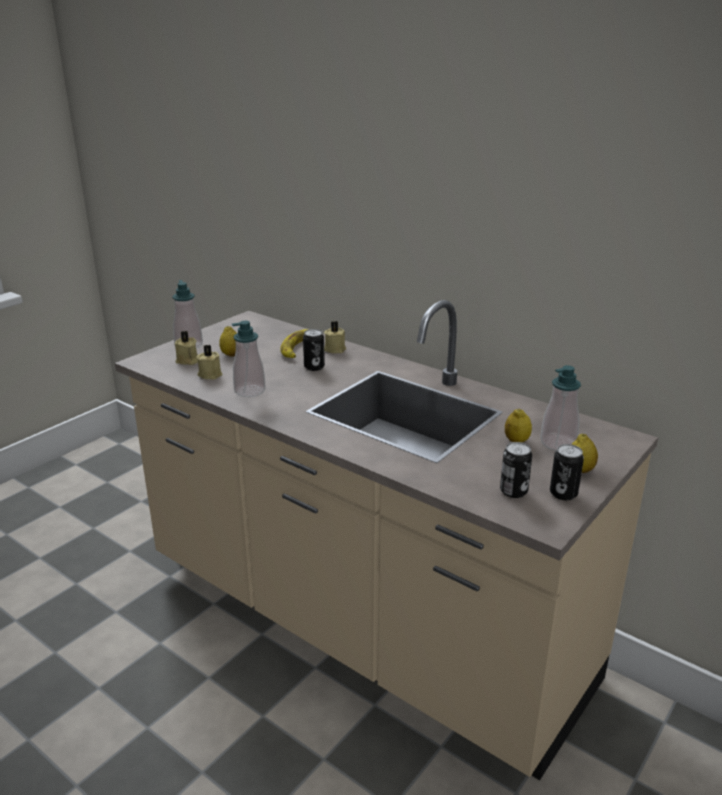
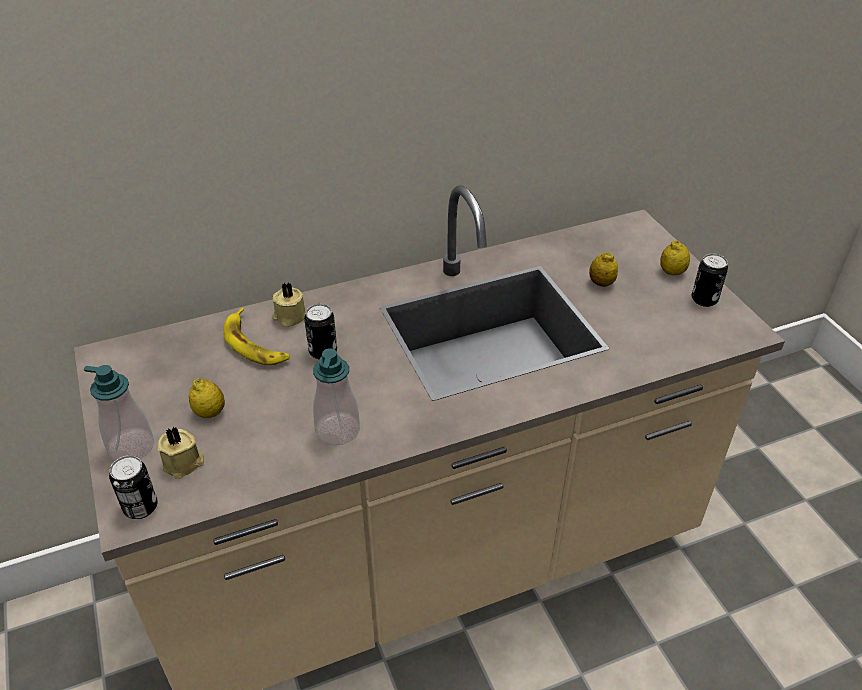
camera: 60 degrees left, 15 degrees up
(210, 374) = (252, 453): beige candle -> none
(513, 491) = (686, 325): can -> can (141, 507)
(558, 443) = (620, 263): soap dispenser -> none

